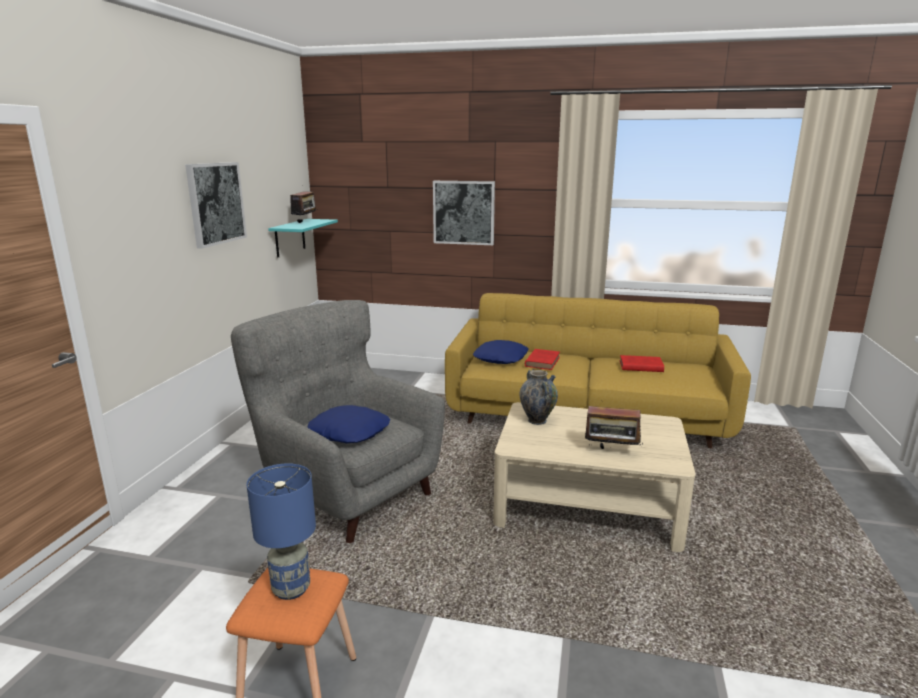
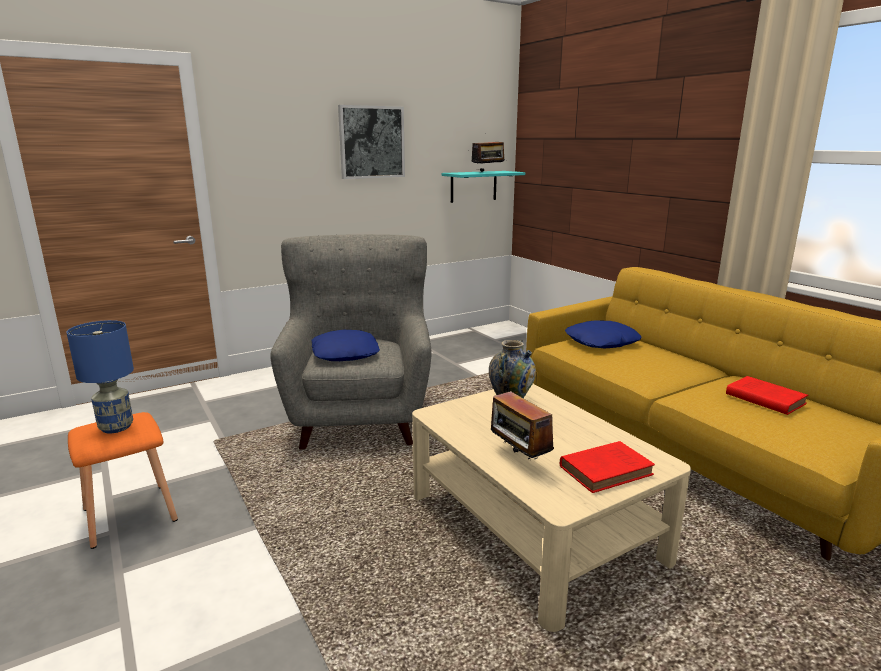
camera: 45 degrees right, 0 degrees up
(464, 212) = (640, 168): picture -> none
(542, 361) = (639, 357): red book -> red book (607, 470)

